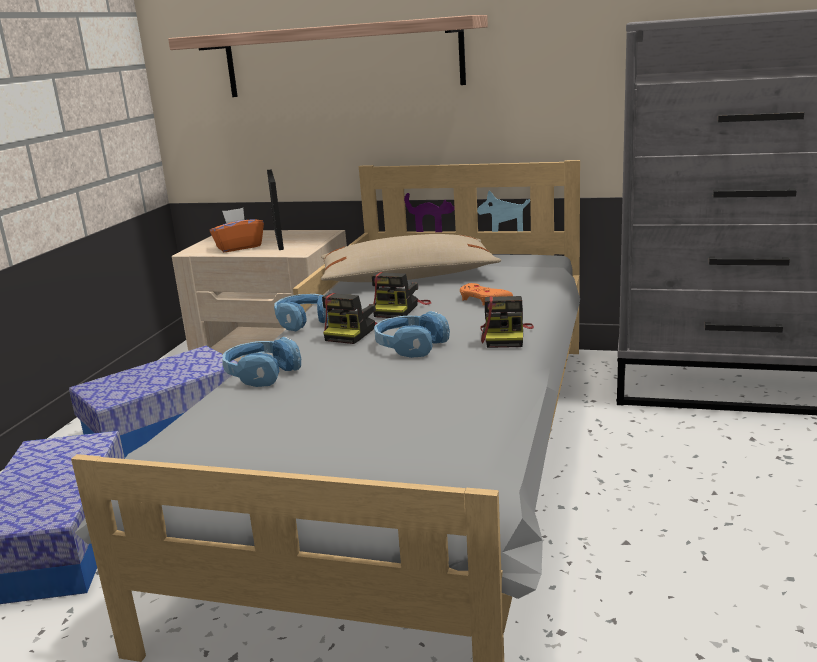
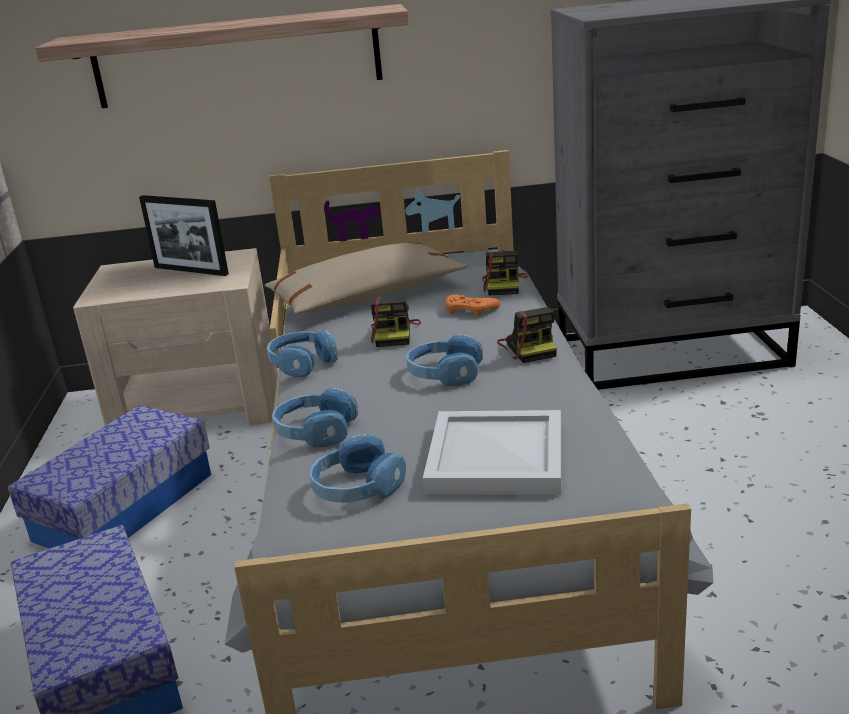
camera: 20 degrees left, 5 degrees up
(239, 247) = (150, 285): orange tissue box -> none
(247, 423) = (357, 488): none -> blue headphones
(279, 240) = (191, 271): picture frame -> picture frame turned 150 degrees clockwise
(355, 332) = (372, 367): camera -> camera (504, 285)
(385, 423) = (498, 459): none -> white tray

